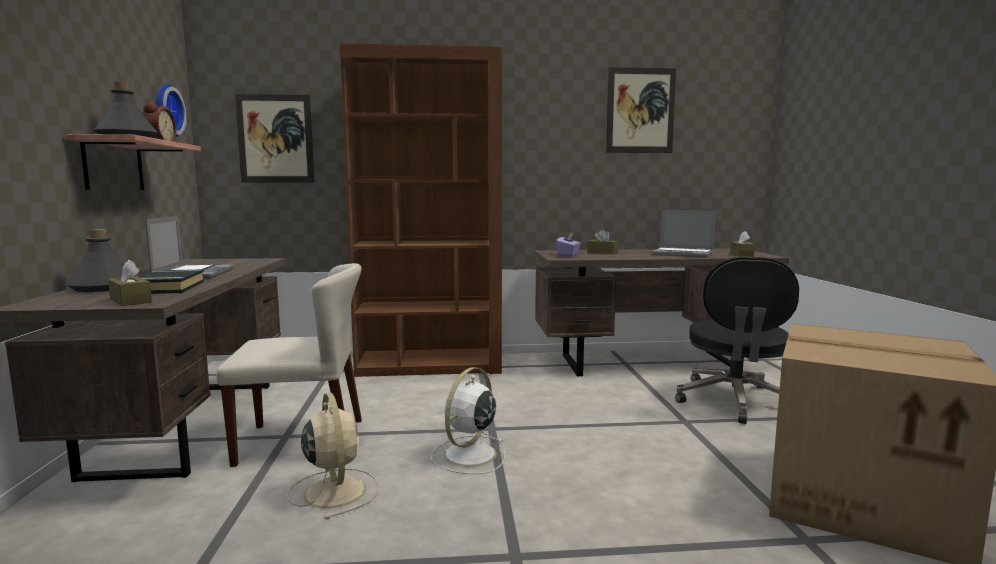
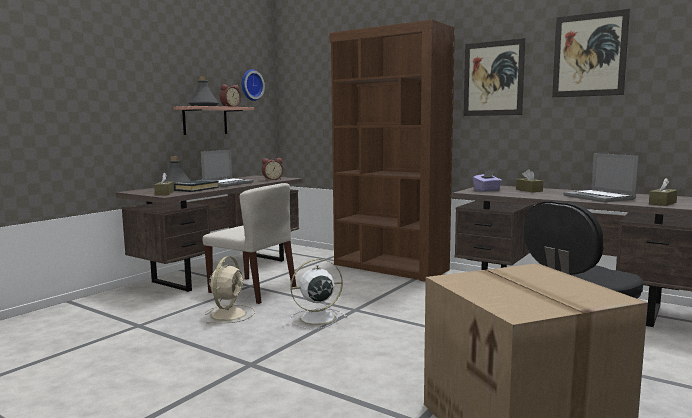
camera: 40 degrees right, 0 degrees up
(244, 262) = (272, 179): none -> alarm clock
(275, 139) = (315, 97): picture -> picture (493, 78)

